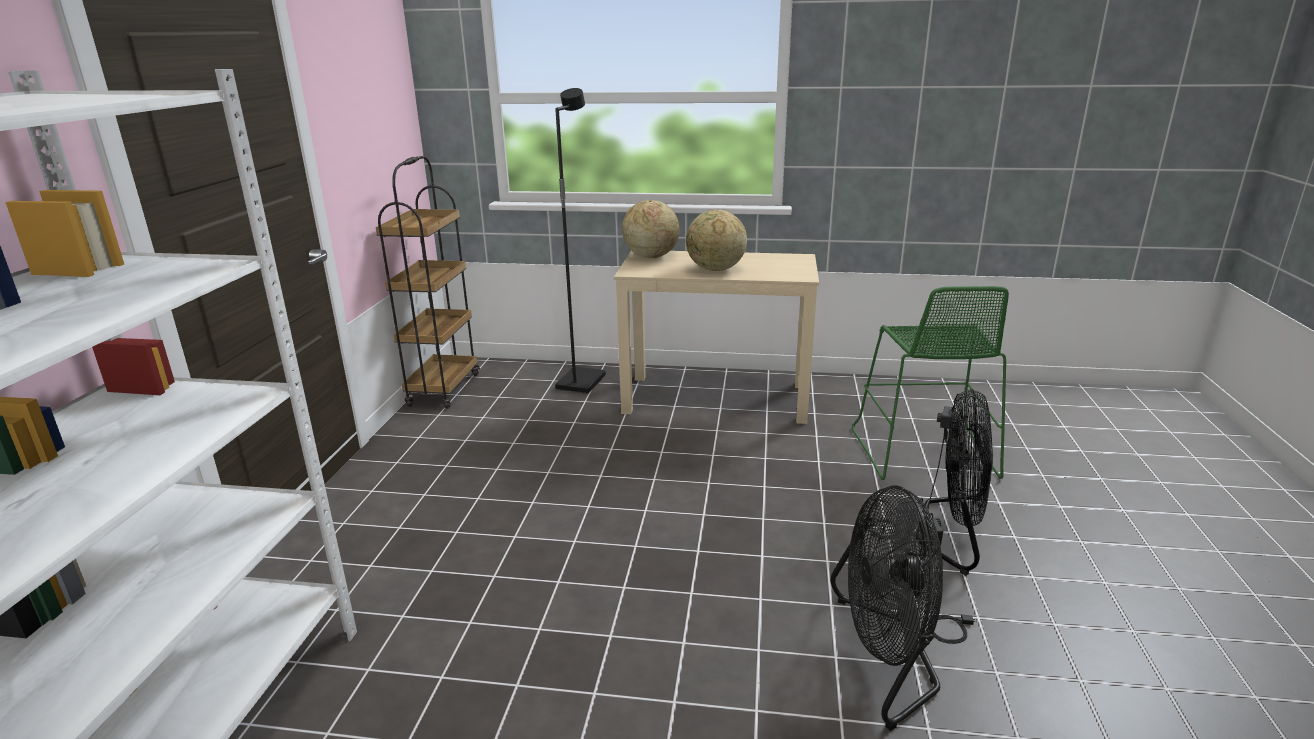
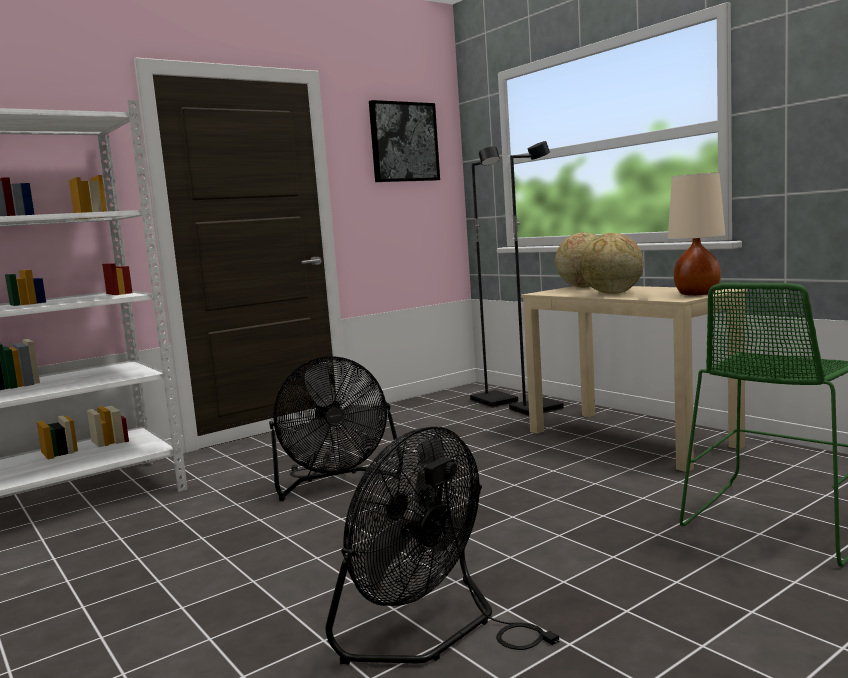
camera: 45 degrees right, 15 degrees down
(368, 69) = (404, 142): none -> picture
(443, 391) = (435, 397): brown cart -> none
(521, 381) = (495, 401): none -> black floor lamp
(797, 266) = (697, 294): none -> beige table lamp
(941, 530) = (669, 577): black fan -> black fan (331, 482)

